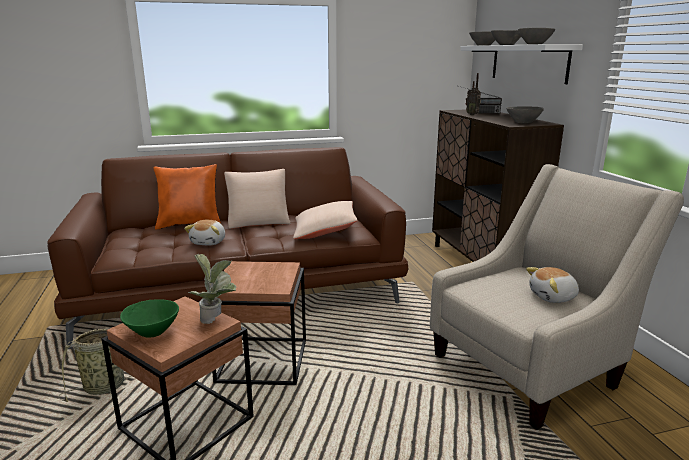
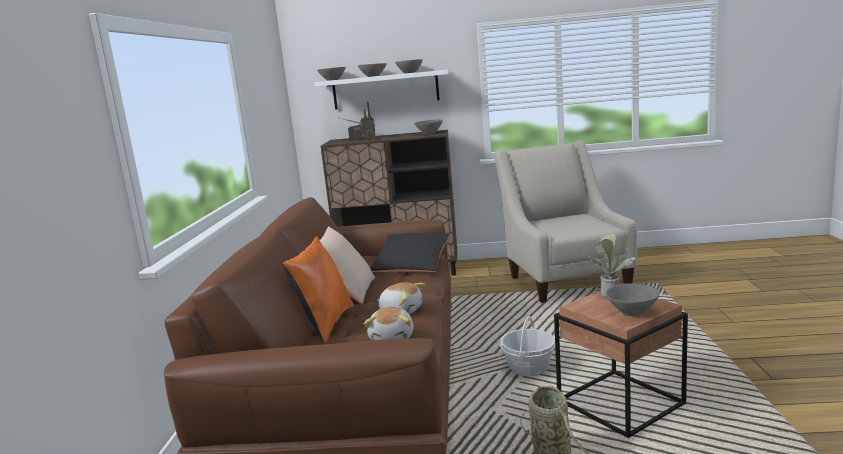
camera: 70 degrees left, 5 degrees down
(152, 331) = (631, 312): green bowl -> grey bowl
(263, 361) = (529, 368): brown side table -> basket
(324, 231) = (411, 265): beige pillow -> black pillow
(553, 297) = (576, 220): plush toy -> plush toy (392, 337)

